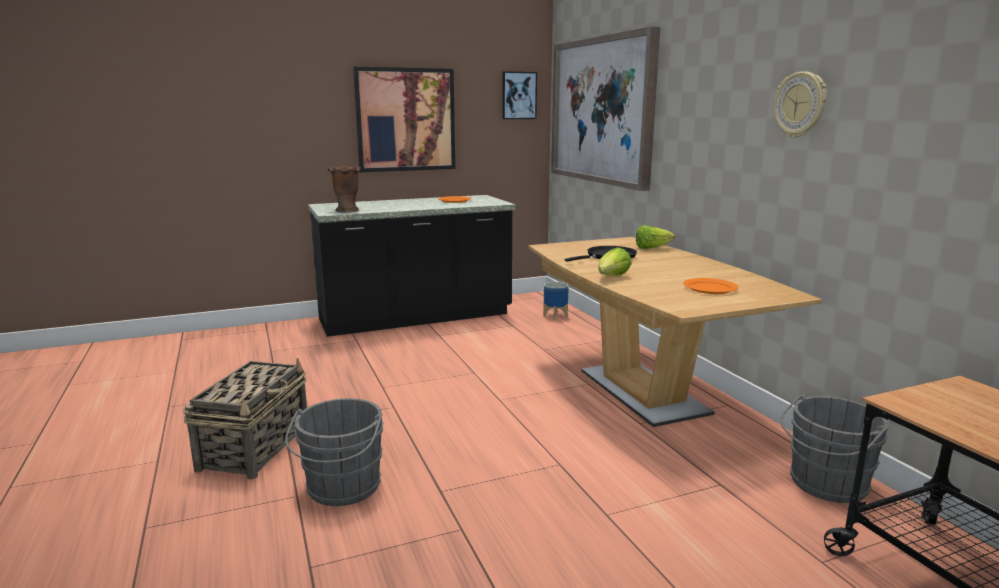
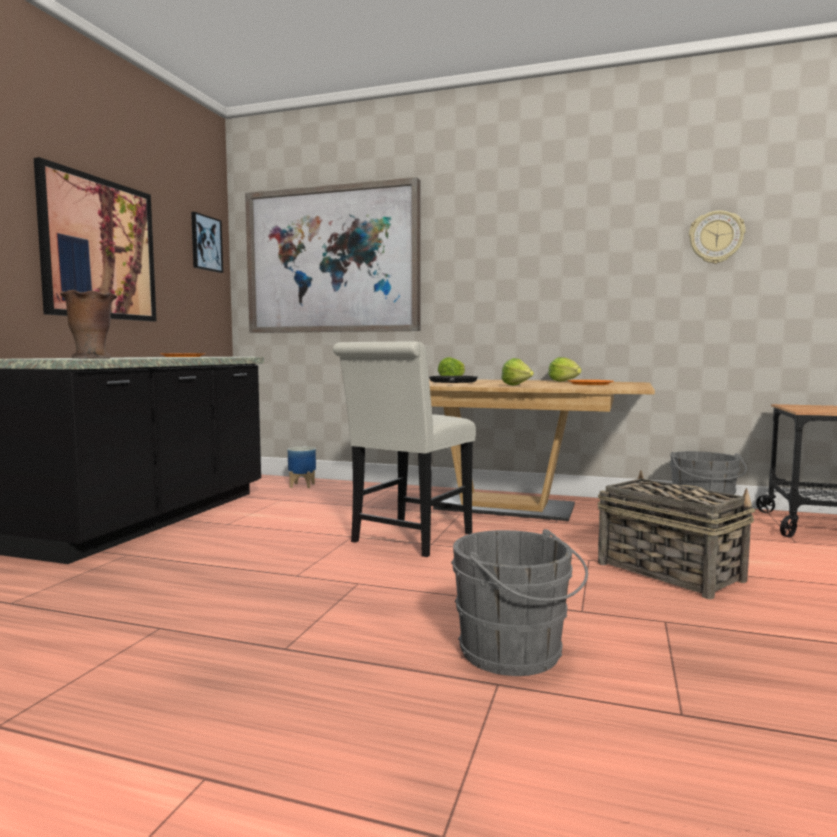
camera: 50 degrees left, 10 degrees down
(256, 447) = (313, 680): basket -> basket (668, 571)
(495, 390) = (407, 540): none -> white chair
(727, 275) = (564, 381): none -> lettuce
(800, 105) = (598, 241): wall clock -> wall clock (716, 237)

